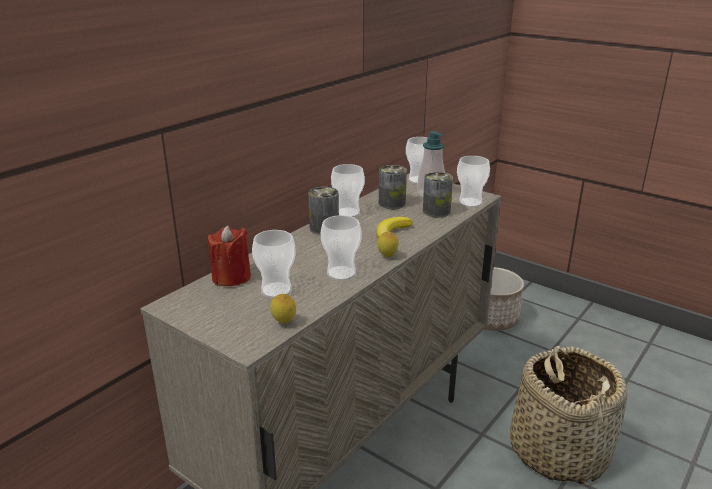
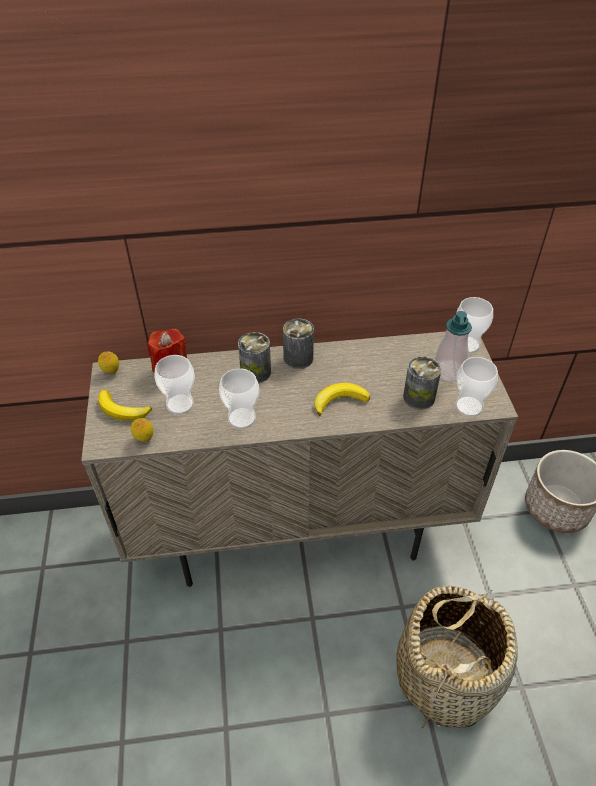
camera: 45 degrees right, 20 degrees up
(229, 318) = (122, 410): none -> banana
(348, 213) = (341, 351): cup -> none
(387, 257) = (298, 424): lemon -> lemon (111, 372)
(392, 203) = (395, 362): can -> can (255, 372)

